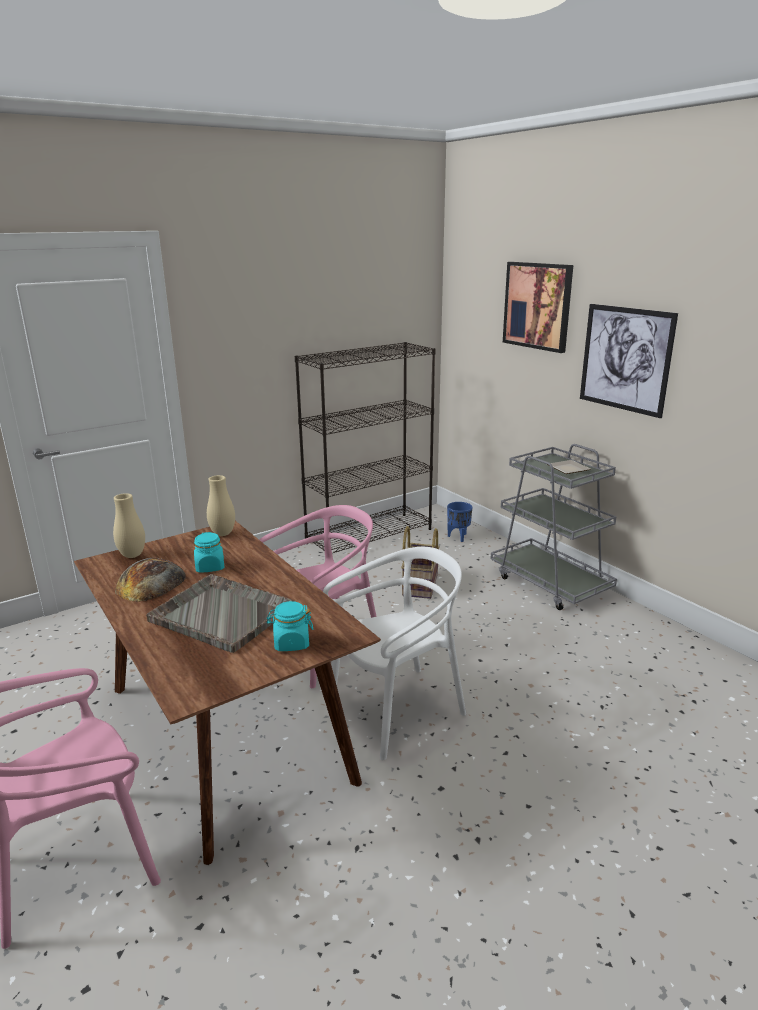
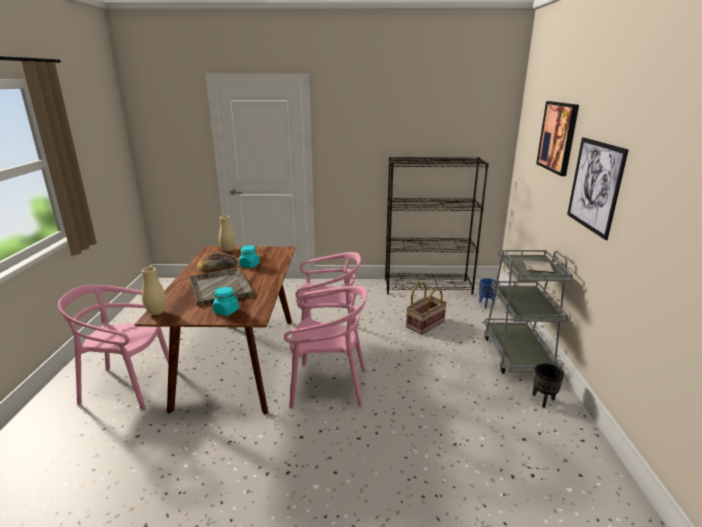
camera: 35 degrees right, 0 degrees up
(223, 534) = (279, 251): beige vase -> beige vase (156, 313)
(397, 709) = (328, 386): white chair -> pink chair
(623, 622) = (544, 400): none -> black planter

